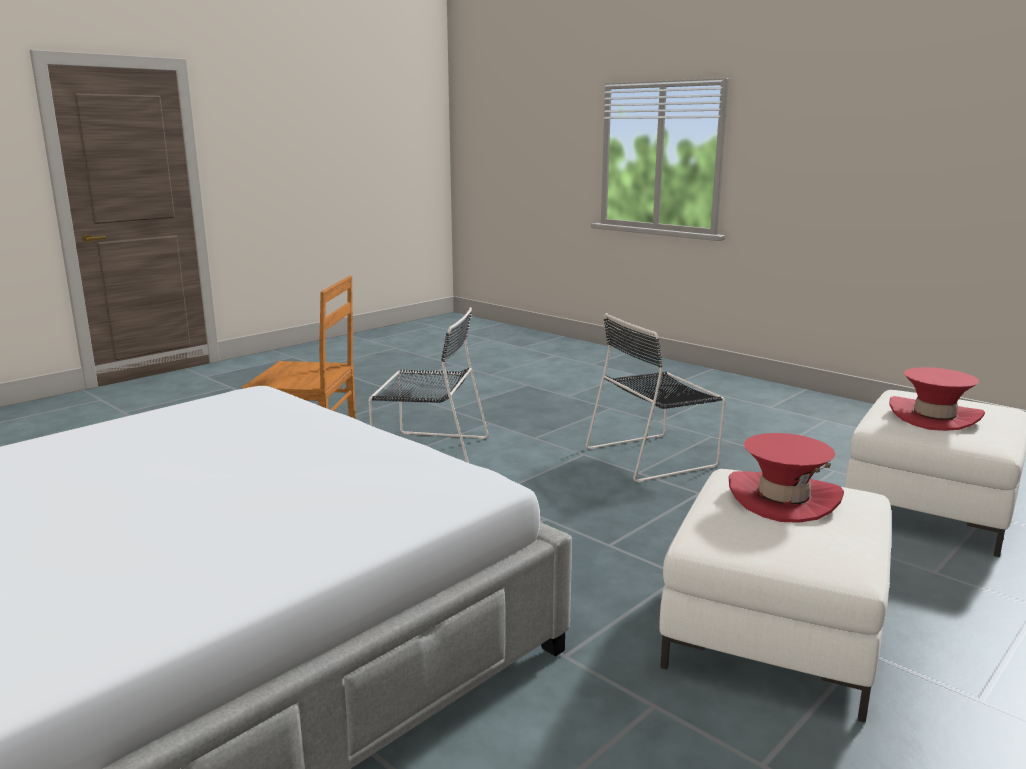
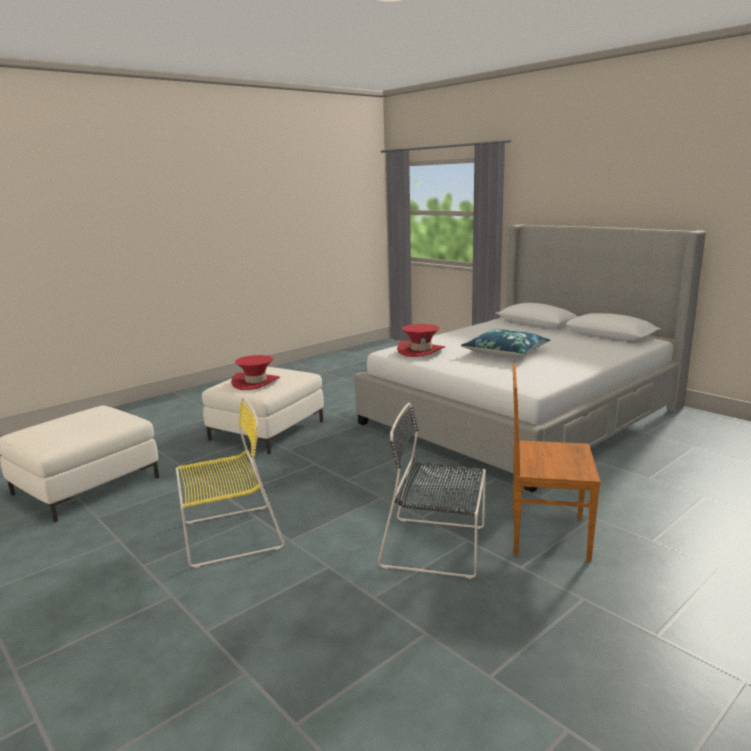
camera: 175 degrees left, 0 degrees up
(196, 470) = (505, 353): none -> blue pillow
(654, 456) = (227, 536): black chair -> yellow chair
(934, 417) = (87, 422): red hat -> red hat (421, 351)

